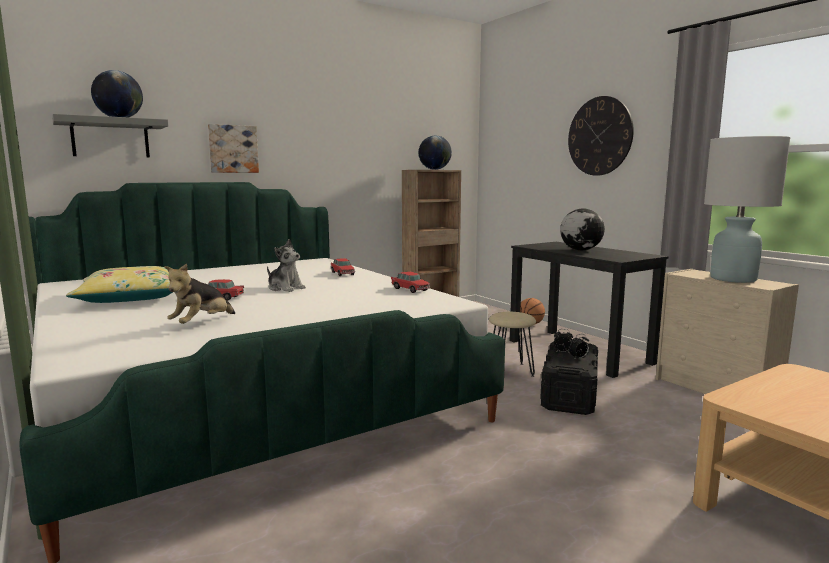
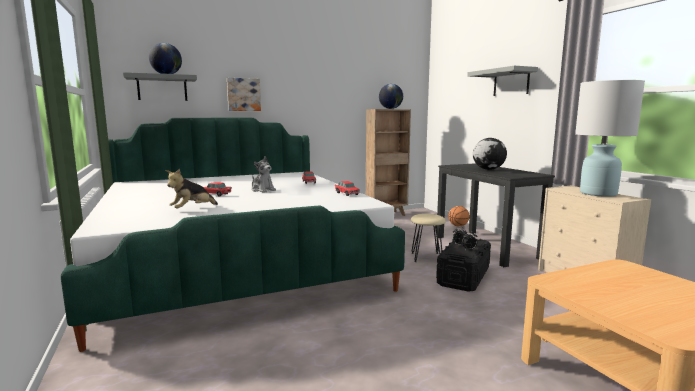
camera: 10 degrees right, 0 degrees up
(131, 298) = (161, 192): yellow pillow -> none
(599, 136) = (511, 82): wall clock -> grey shelf

